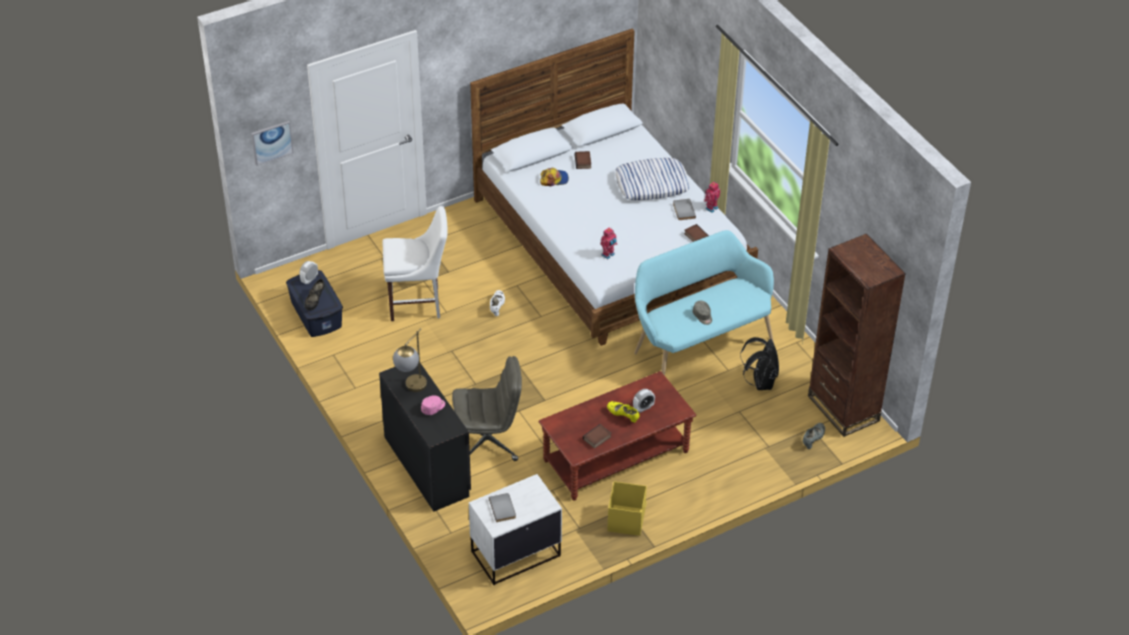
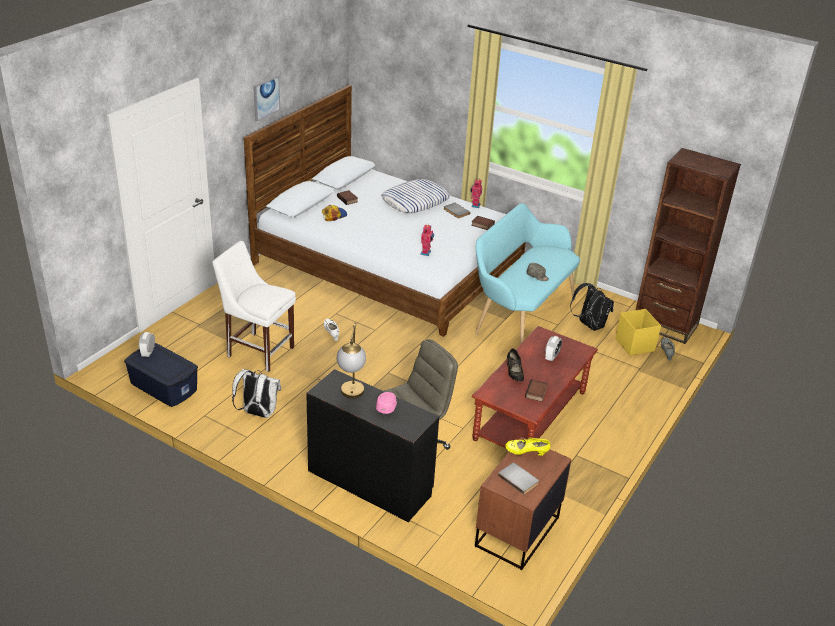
camera: 30 degrees left, 10 degrees down
(272, 142) = (81, 211): picture -> picture (266, 97)
(315, 301) = (166, 369): black shoe -> black shoe (514, 373)
(378, 368) = (258, 413): none -> white backpack
(418, 303) = (258, 350): white chair -> white chair turned 120 degrees counterclockwise
(515, 553) = (516, 532): white nightstand -> brown nightstand
(623, 416) = (541, 368): yellow shoe -> yellow shoe (526, 453)
(626, 520) = (586, 464): yellow storage box -> yellow storage box (634, 344)

